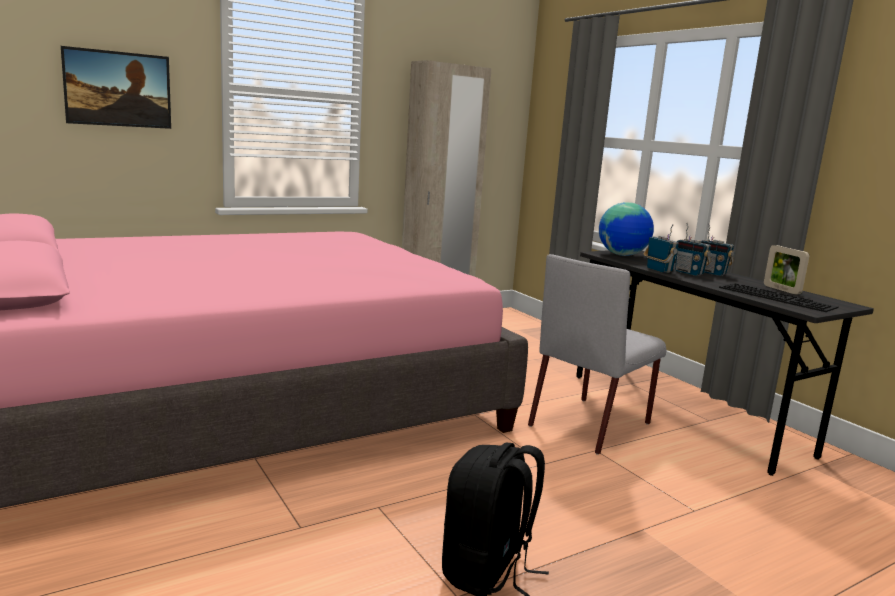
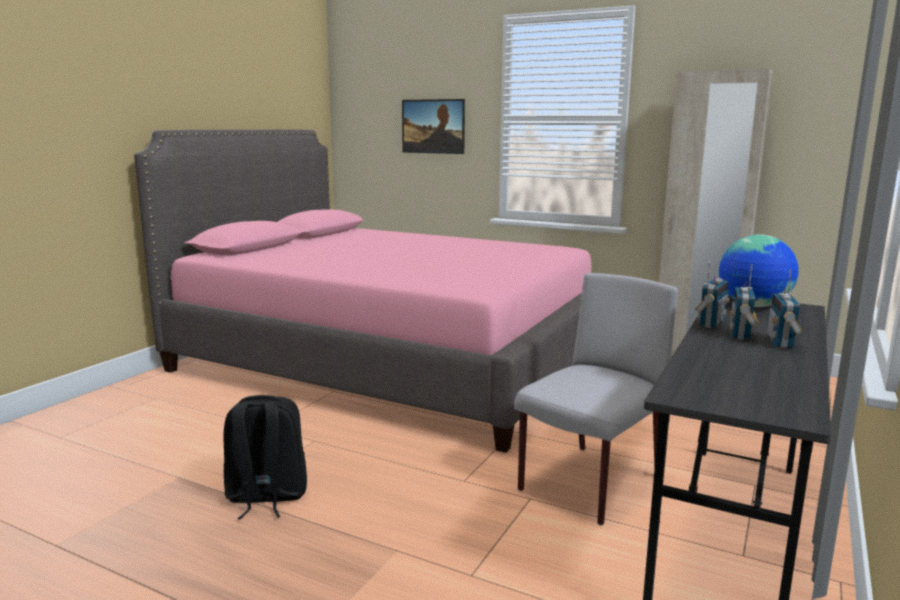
camera: 60 degrees right, 0 degrees up
(591, 424) = (589, 484): grey chair -> grey chair turned 120 degrees clockwise
(778, 297) = (721, 379): keyboard -> none
(781, 290) = (785, 379): picture frame -> none

